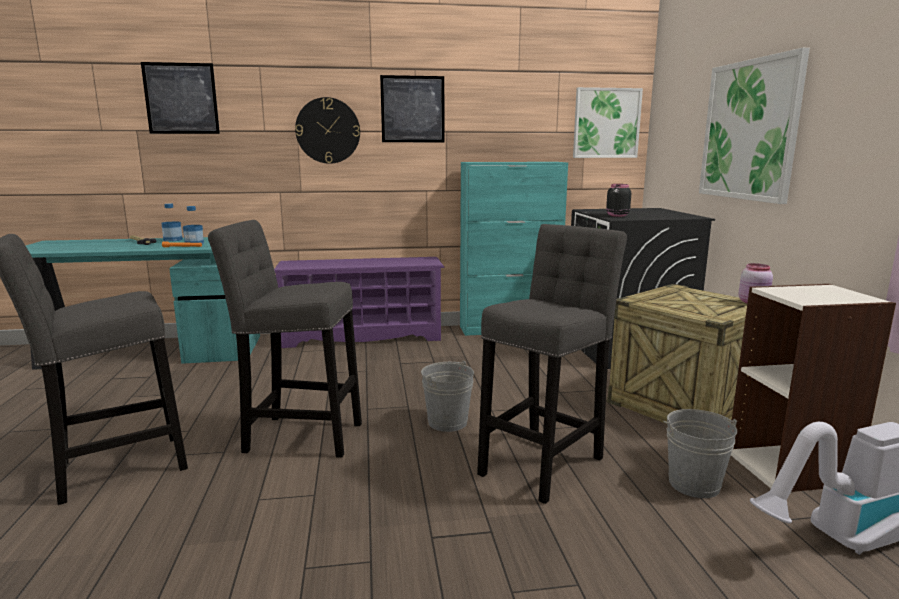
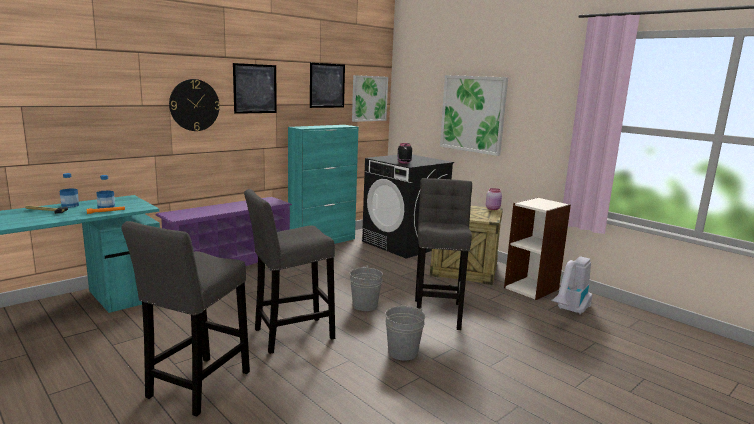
camera: 35 degrees left, 0 degrees up
(181, 98) = (68, 78): picture -> picture (327, 85)
(694, 484) = (506, 304): grey bucket -> grey bucket (403, 352)

